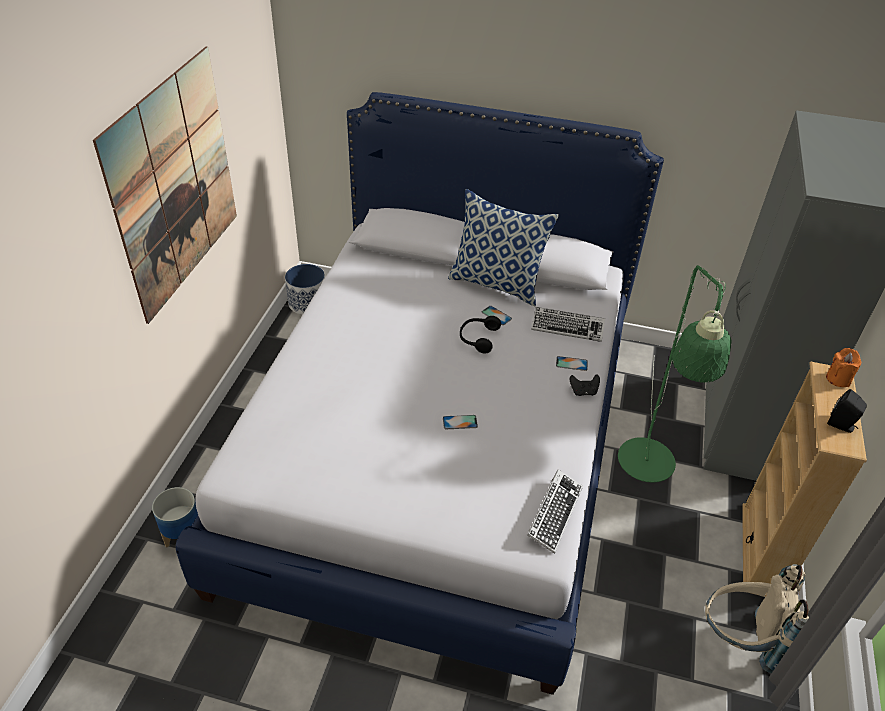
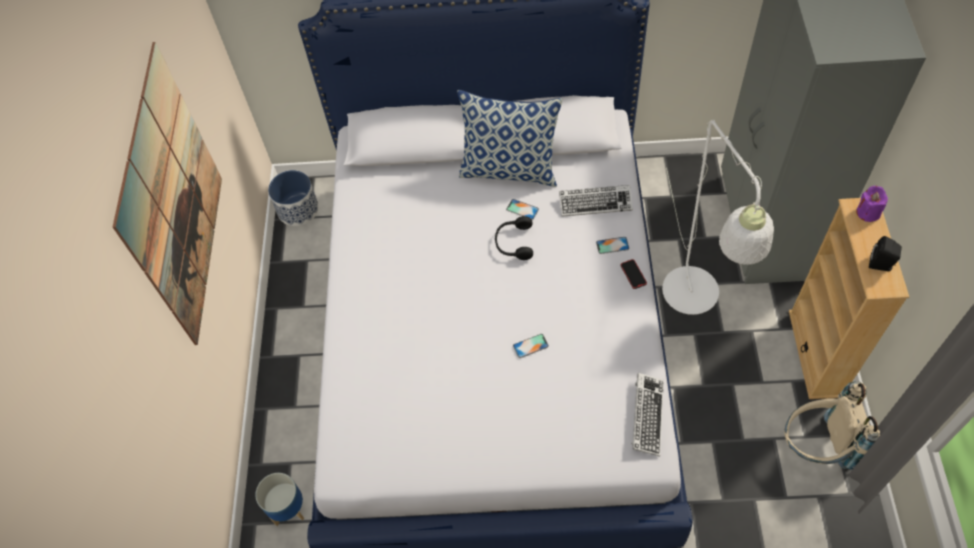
camera: 10 degrees left, 15 degrees up
(583, 392) = (633, 275): black game controller -> phone
(646, 471) = (693, 303): green floor lamp -> white floor lamp
(838, 379) = (867, 212): orange candle -> purple candle

